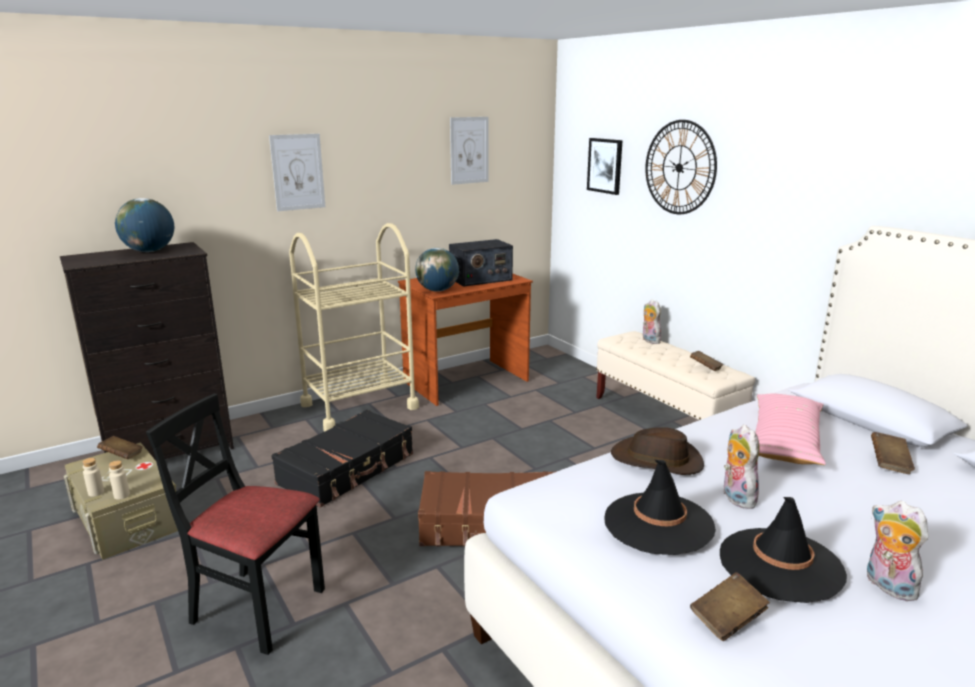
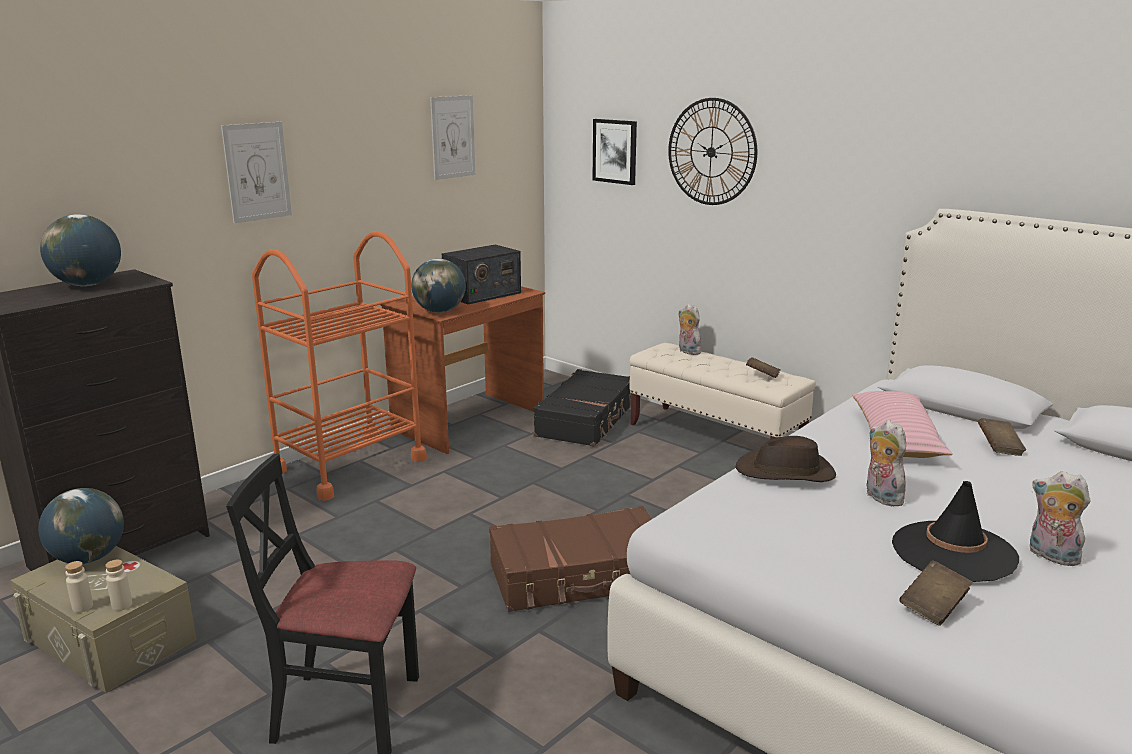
camera: 15 degrees left, 0 degrees up
(122, 456) = (88, 558): brown book -> globe
(348, 469) = (375, 540): black suitcase -> black suitcase (586, 420)
(359, 406) = (349, 465): beige cart -> orange cart
(658, 523) = (824, 531): black hat -> none

